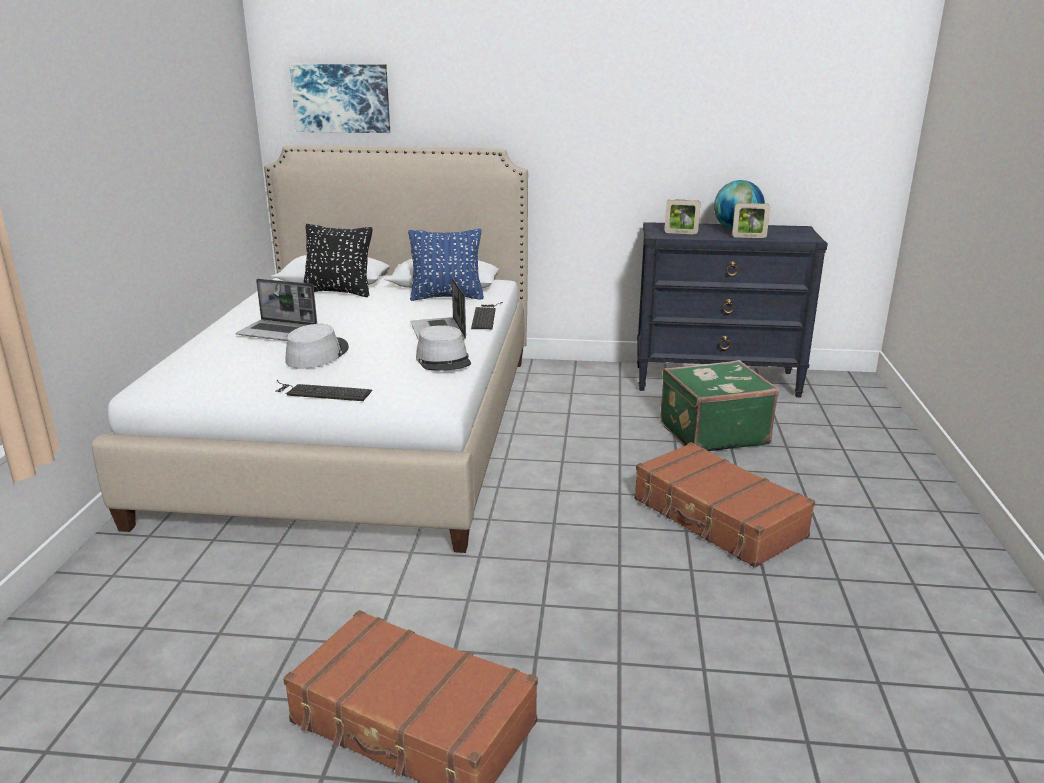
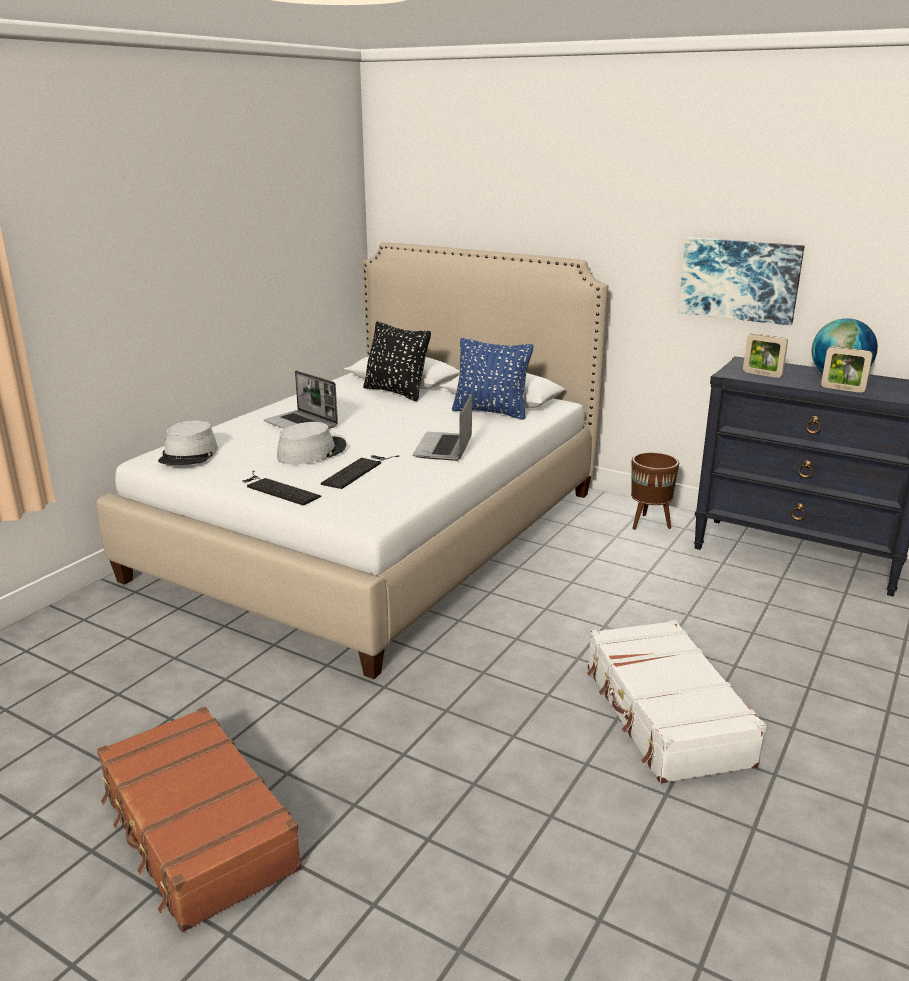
camera: 25 degrees right, 0 degrees up
(341, 98) = (438, 198): picture -> picture (739, 279)
(444, 360) = (419, 477): grey hat -> grey hat (189, 454)
(485, 316) = (507, 438): keyboard -> keyboard (358, 470)
(590, 378) = (649, 524): none -> brown planter
(712, 433) = (740, 615): green suitcase -> none
(717, 518) = (664, 715): brown suitcase -> white suitcase

